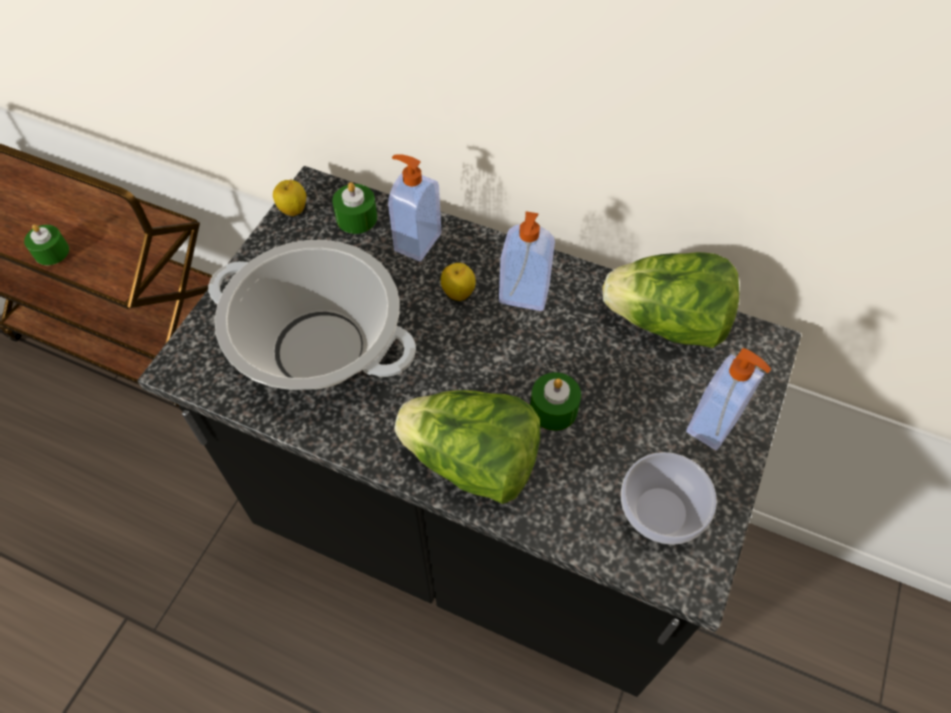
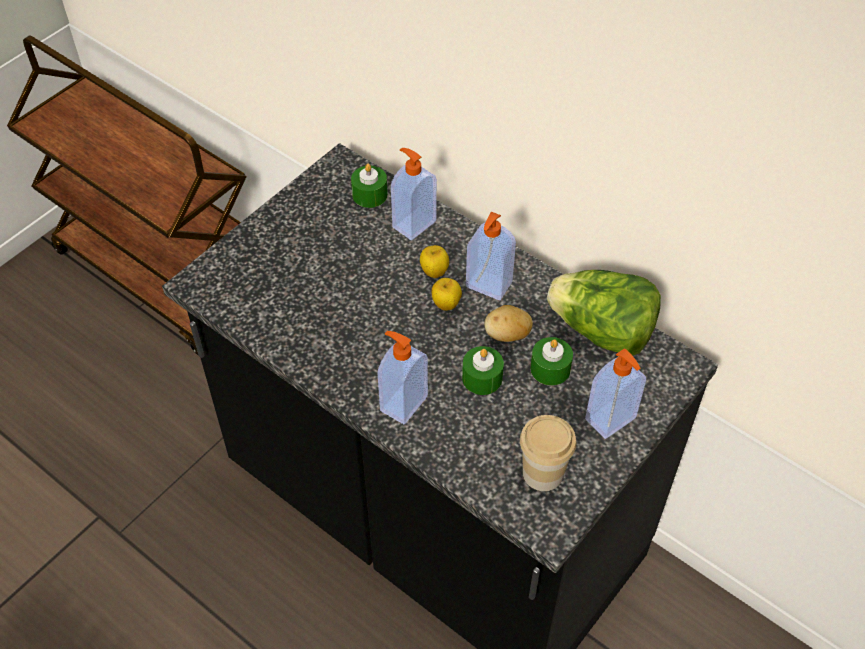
camera: 15 degrees right, 5 degrees down
(51, 252) = (116, 177): green candle -> green candle (550, 369)
(293, 210) = (319, 178): apple -> apple (446, 305)
(319, 350) = (308, 292): cooking pot -> none
(472, 462) = (402, 403): lettuce -> soap dispenser
(564, 351) = (507, 335): none -> potato
(662, 511) = (542, 473): bowl -> cup

